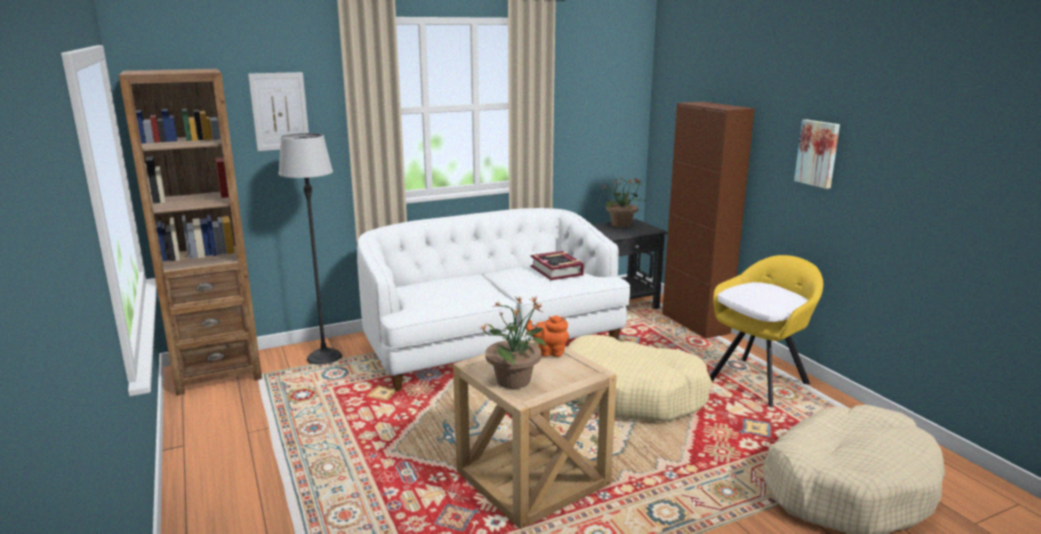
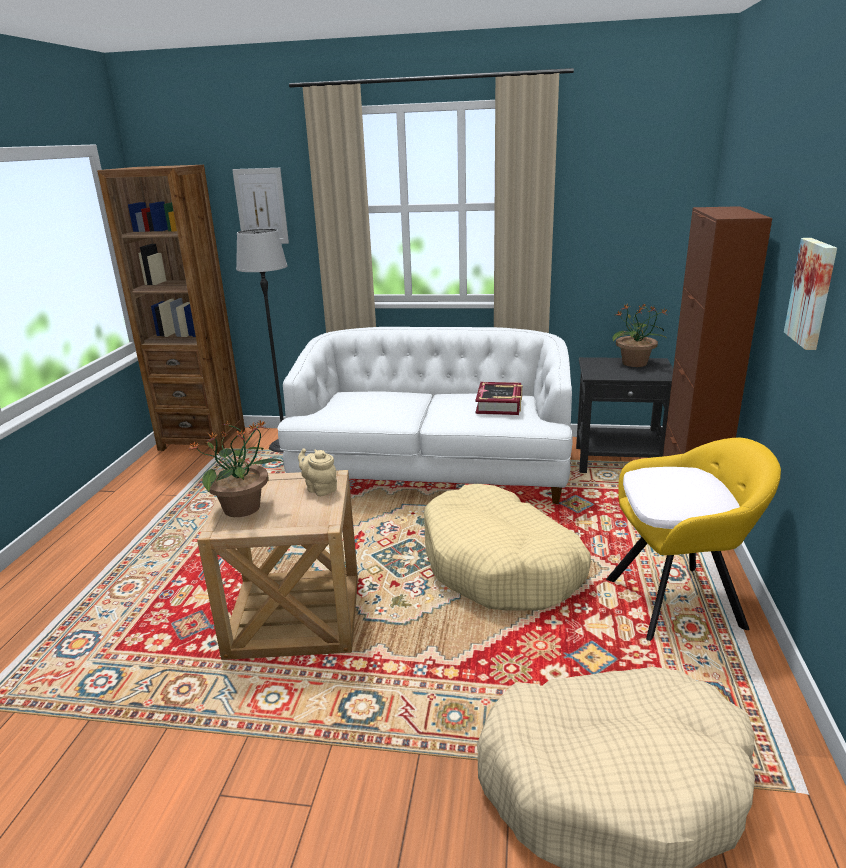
camera: 35 degrees right, 5 degrees up
(549, 352) = (320, 489): orange teapot -> beige teapot

